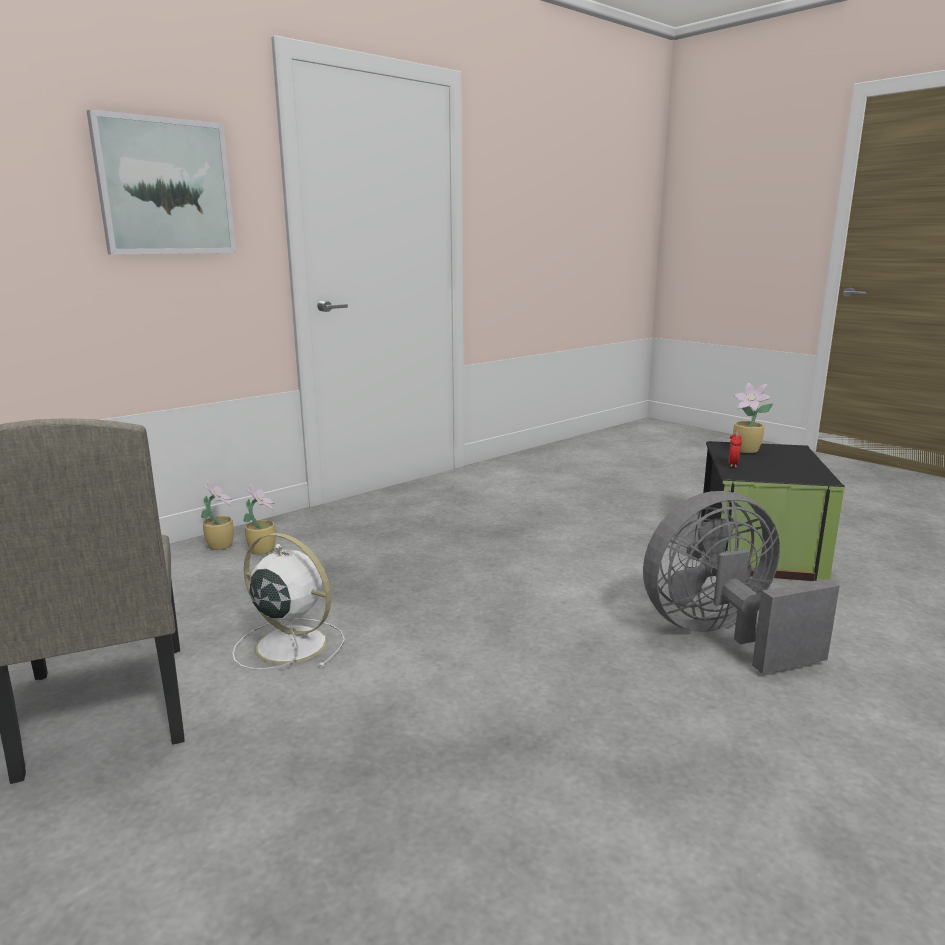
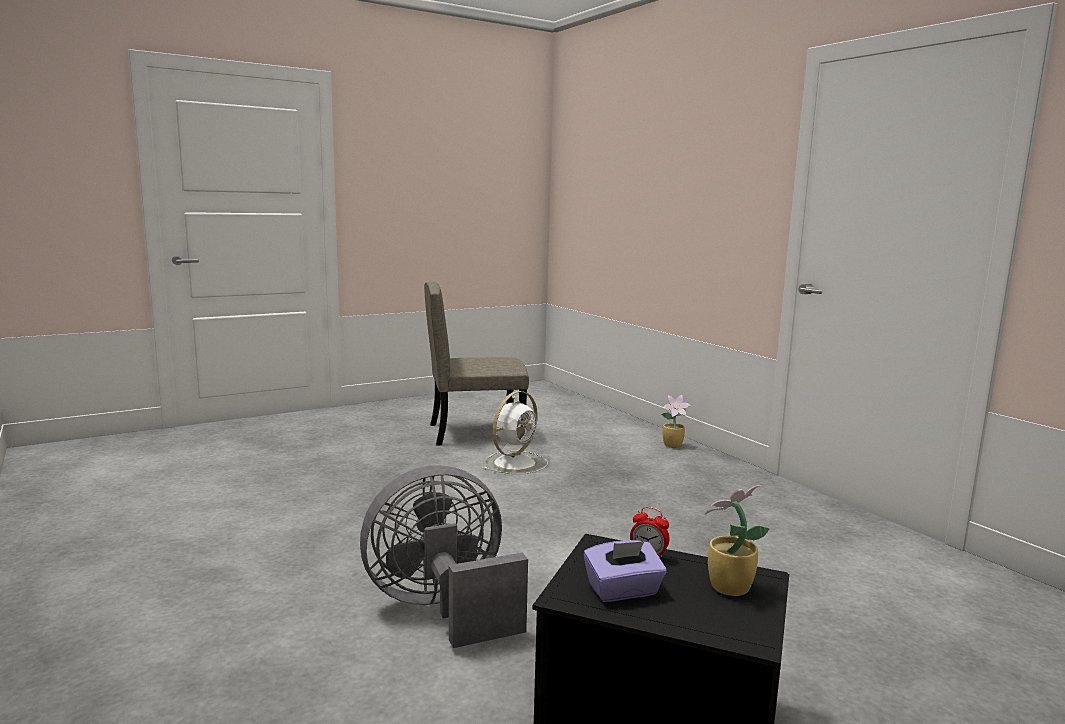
camera: 100 degrees right, 5 degrees down
(165, 187) = (716, 183): picture -> none
(263, 550) = (664, 456): potted plant -> none
(721, 636) = (443, 609): grey fan -> grey fan turned 105 degrees counterclockwise
(790, 469) = (623, 591): none -> purple tissue box

